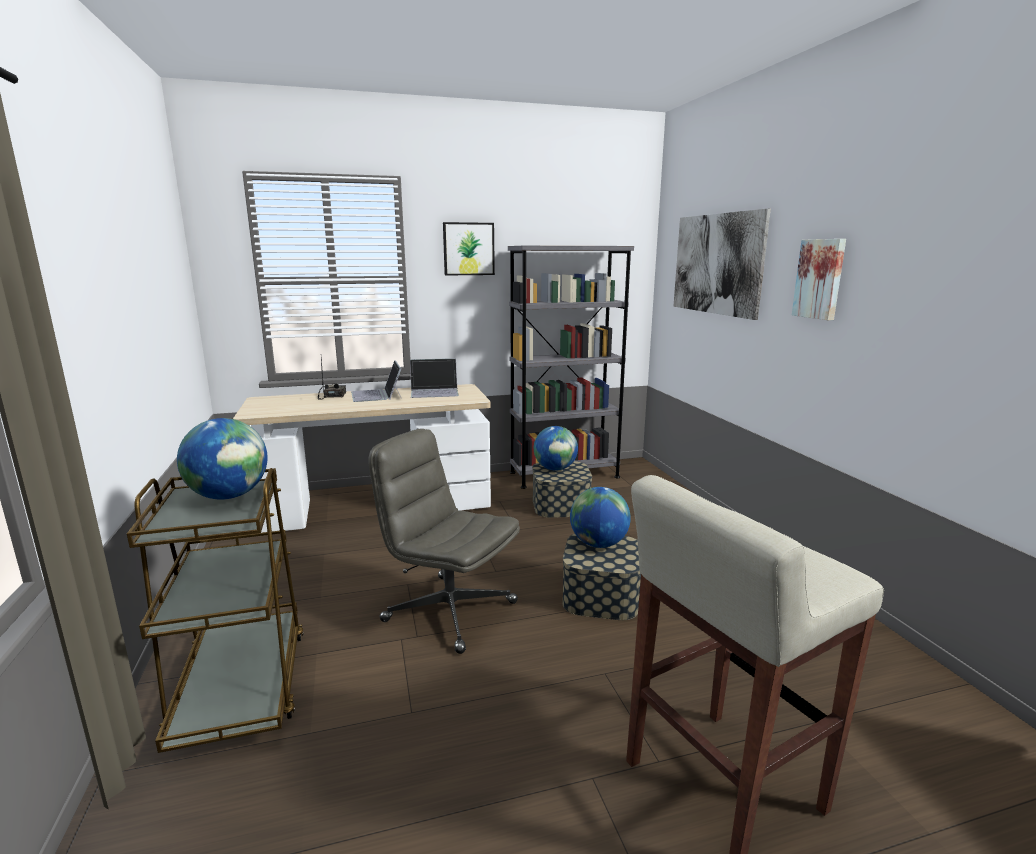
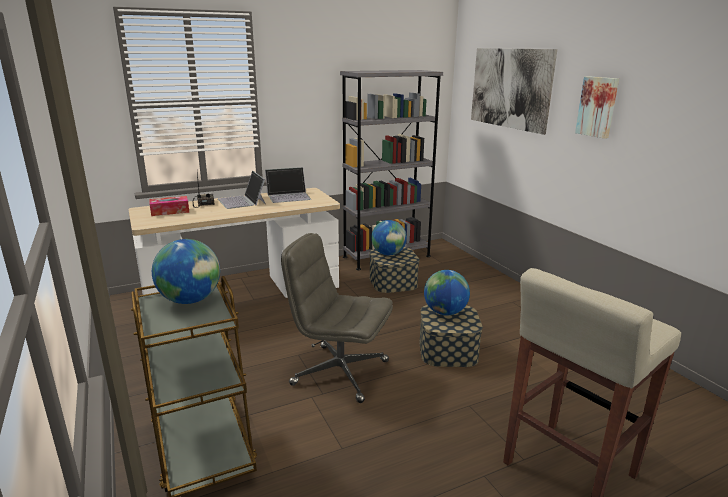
camera: 10 degrees left, 5 degrees up
(289, 402) = (170, 211): none -> tissue box
(468, 249) = (308, 74): picture -> none

